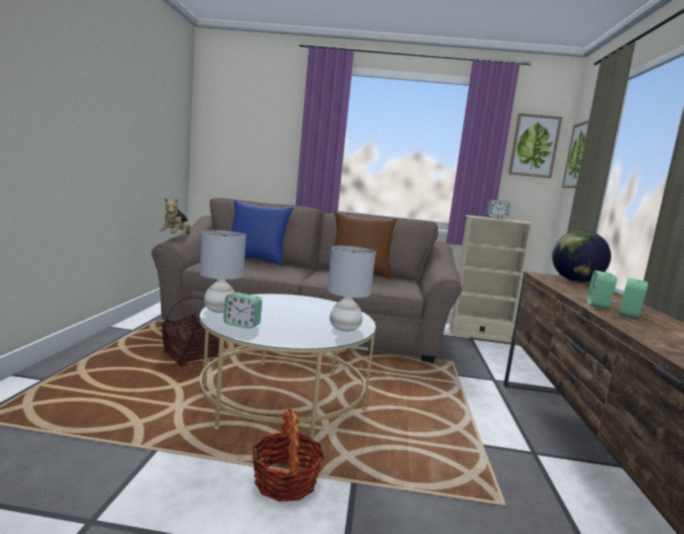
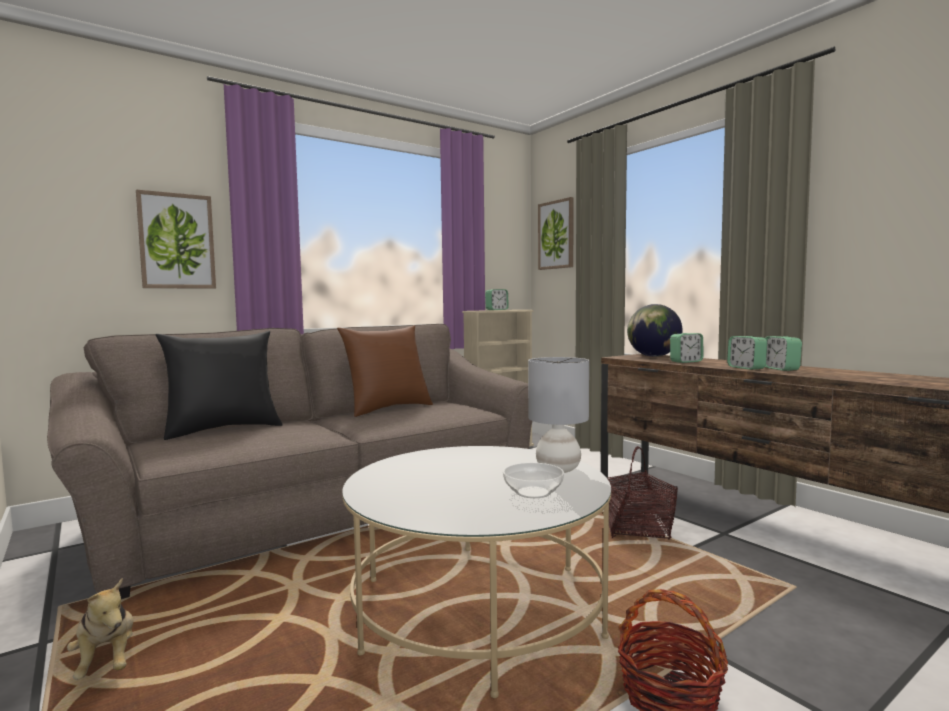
camera: 40 degrees left, 5 degrees down
(176, 236) = (80, 420): plush toy -> plush toy (107, 662)
(192, 357) = (253, 625): basket -> basket (636, 529)
(220, 310) = (391, 507): grey table lamp -> none
(242, 325) = (473, 512): alarm clock -> alarm clock (686, 361)
(256, 260) = (223, 429): blue pillow -> black pillow
(292, 330) = (532, 492): none -> bowl
(534, 146) = (503, 227): picture -> picture (177, 241)

